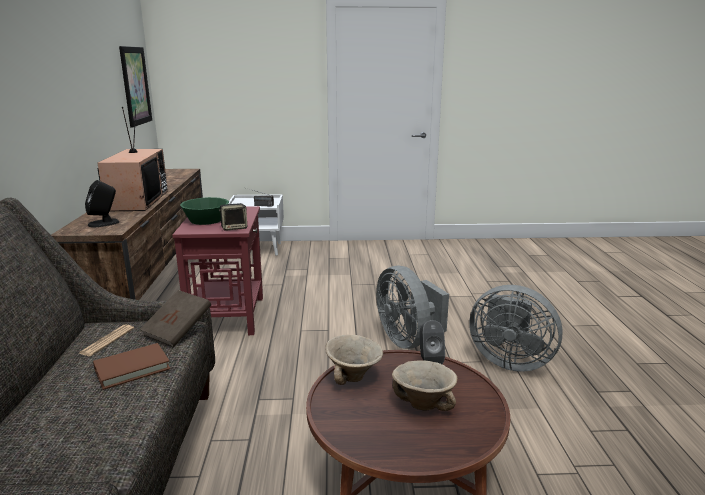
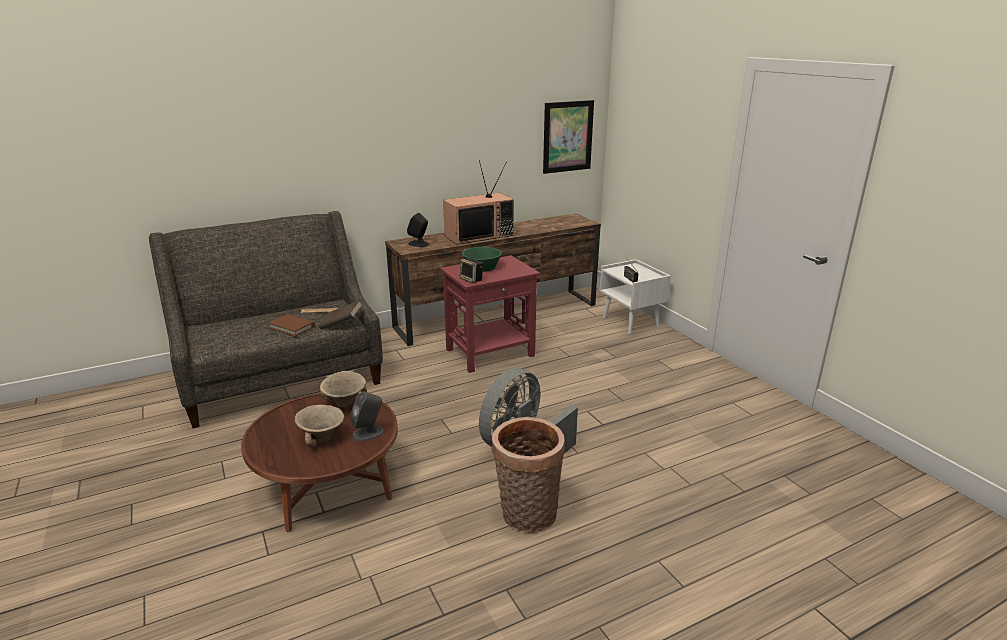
camera: 65 degrees right, 5 degrees up
(509, 361) = (527, 516): grey fan -> basket

